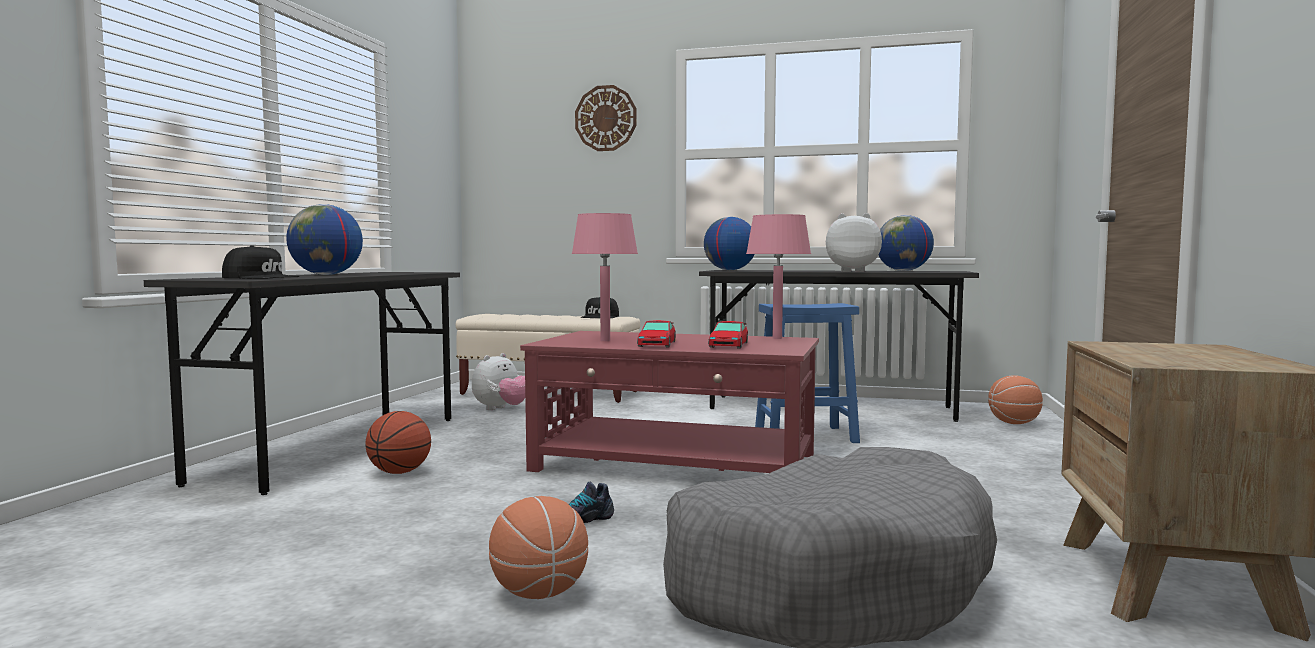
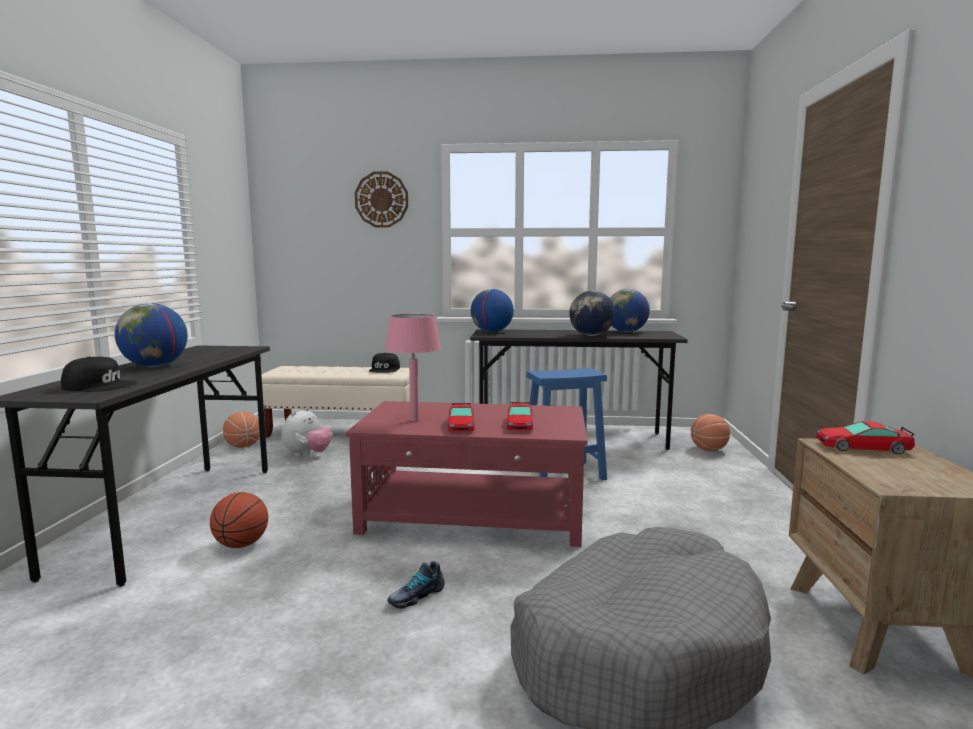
camera: 10 degrees left, 5 degrees up
(539, 593) = (412, 696): basketball -> basketball (243, 446)
(776, 338) = (550, 409): pink table lamp -> none
(852, 271) = (591, 335): plush toy -> globe
(1150, 346) = (862, 447): none -> toy car

